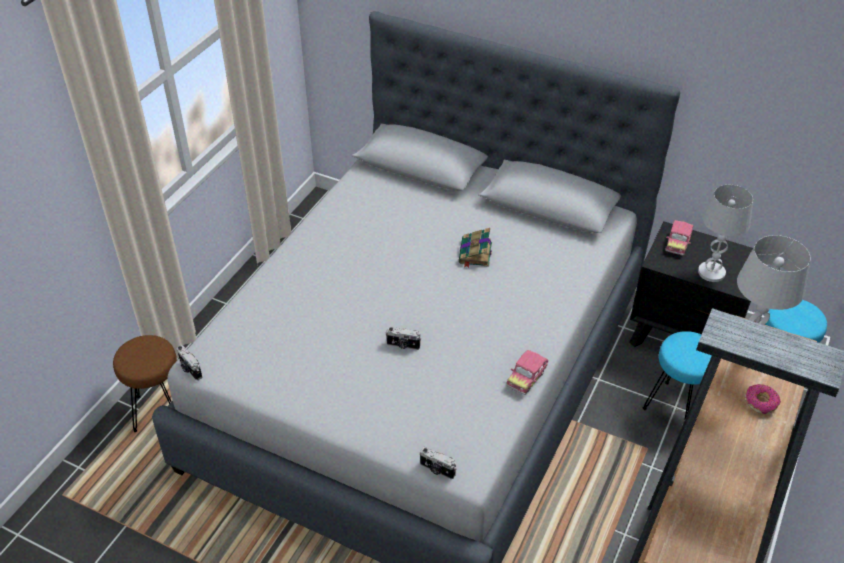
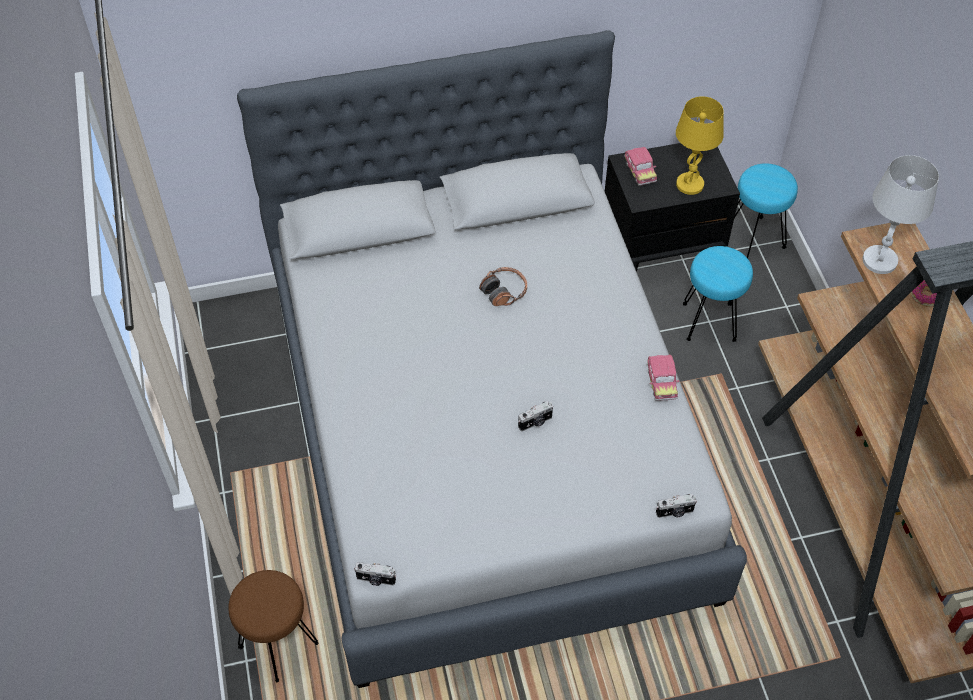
camera: 40 degrees left, 10 degrees up
(475, 254) = (504, 291): book -> headphones
(711, 272) = (690, 184): white table lamp -> yellow table lamp

